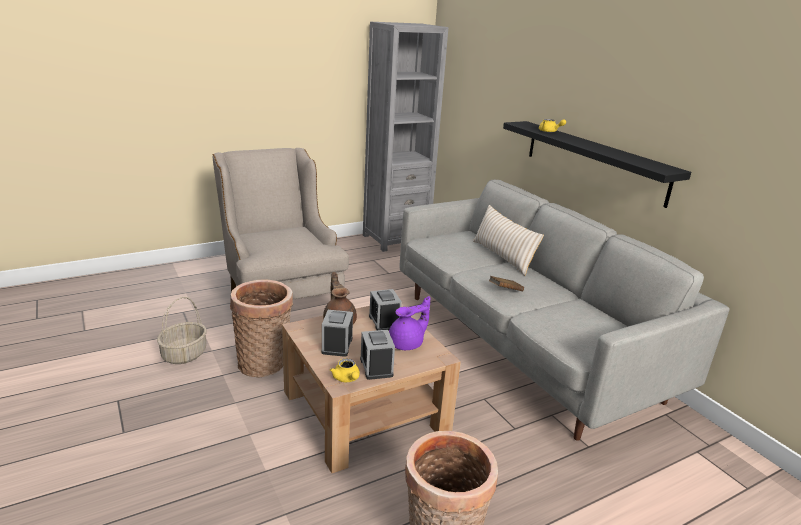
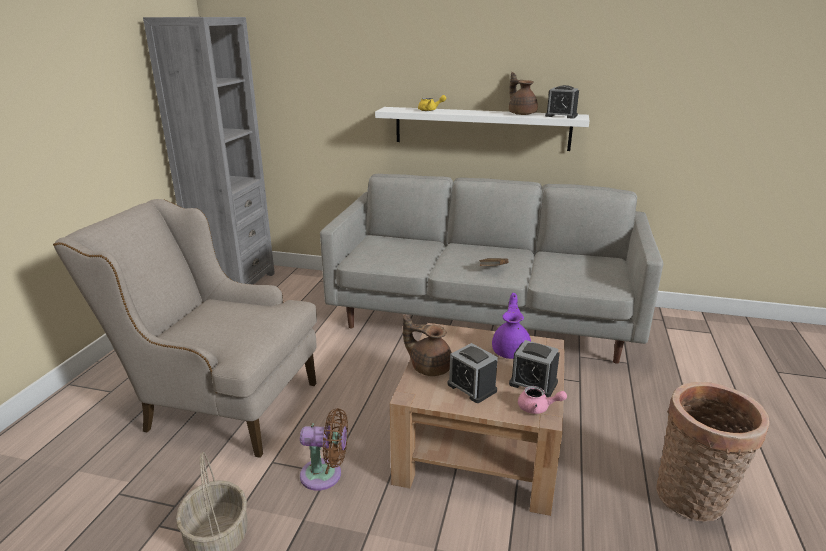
camera: 45 degrees left, 0 degrees up
(264, 364) = (325, 475): basket -> brown fan
(347, 379) = (538, 408): yellow teapot -> pink teapot
(384, 322) = (460, 345): alarm clock -> alarm clock (561, 116)
(502, 256) = (436, 244): beige pillow -> none
(593, 161) = (481, 128): black shelf -> white shelf
(619, 153) = (521, 113): none -> brown teapot

